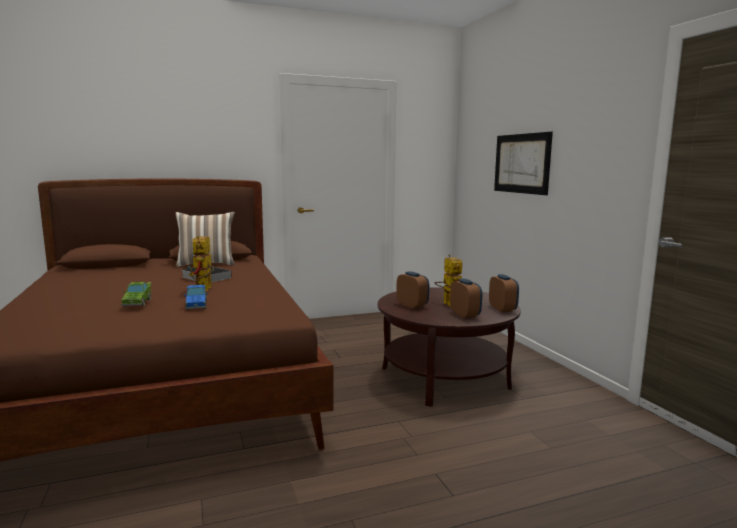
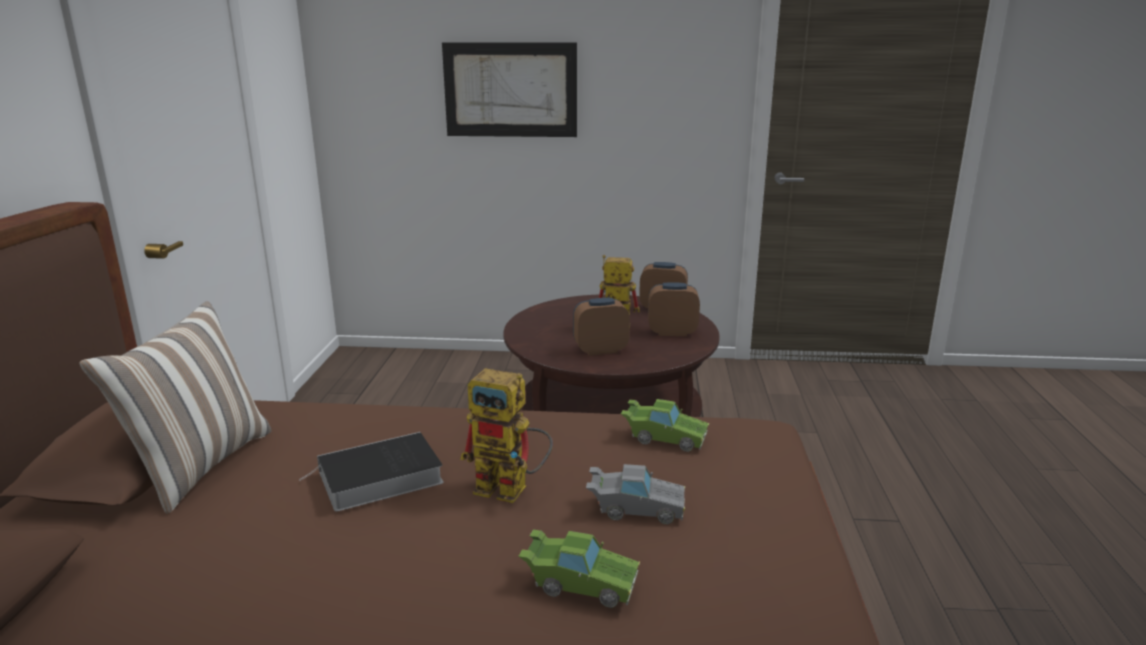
camera: 65 degrees left, 10 degrees up
(196, 305) = (635, 509): blue toy car -> grey toy car
(263, 302) = (664, 438): none -> green toy car

